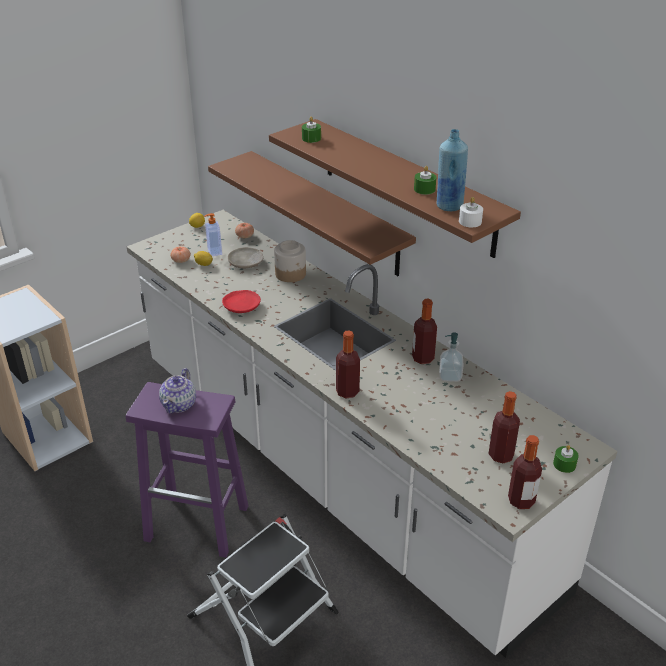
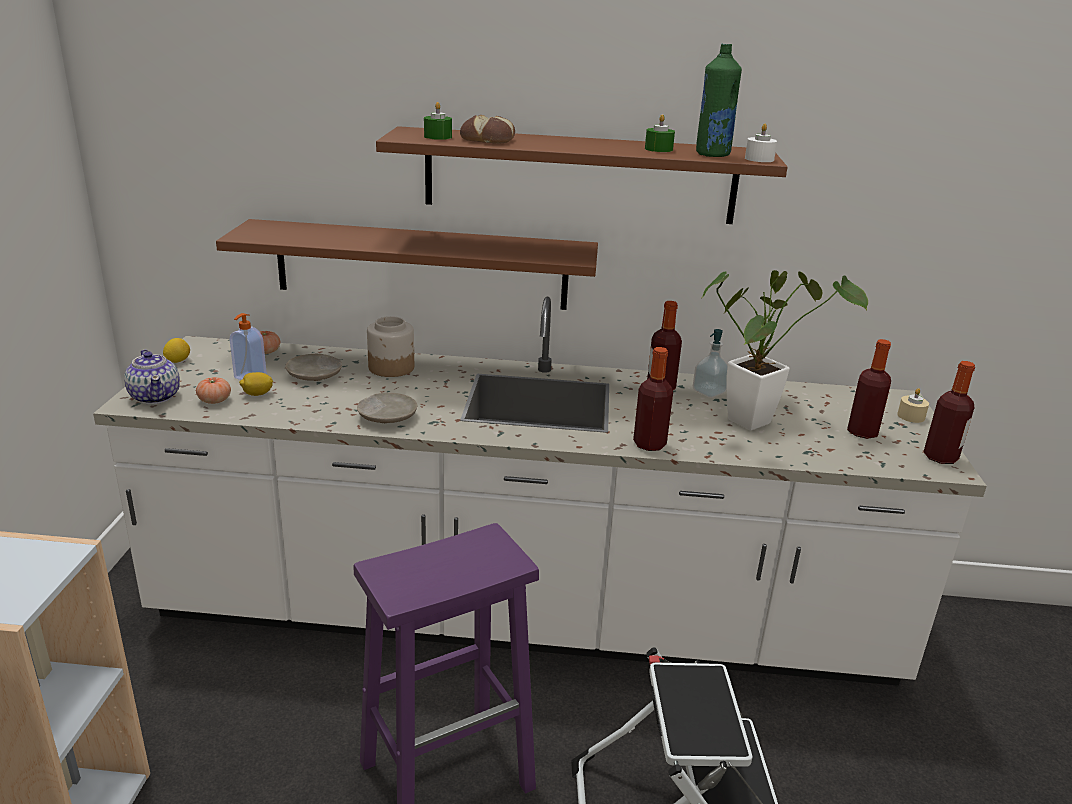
camera: 45 degrees left, 10 degrees down
(179, 404) = (443, 565): teapot -> teapot (155, 396)
(242, 306) = (387, 416): red plate -> beige plate
(336, 148) = (488, 139): none -> bread
(444, 409) = (756, 419): none -> potted plant
(449, 206) = (712, 154): blue bottle -> green bottle
(564, 464) = (911, 416): green candle -> beige candle

